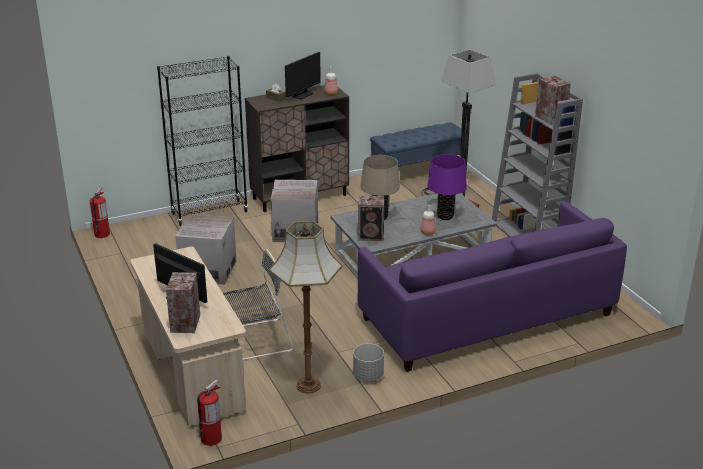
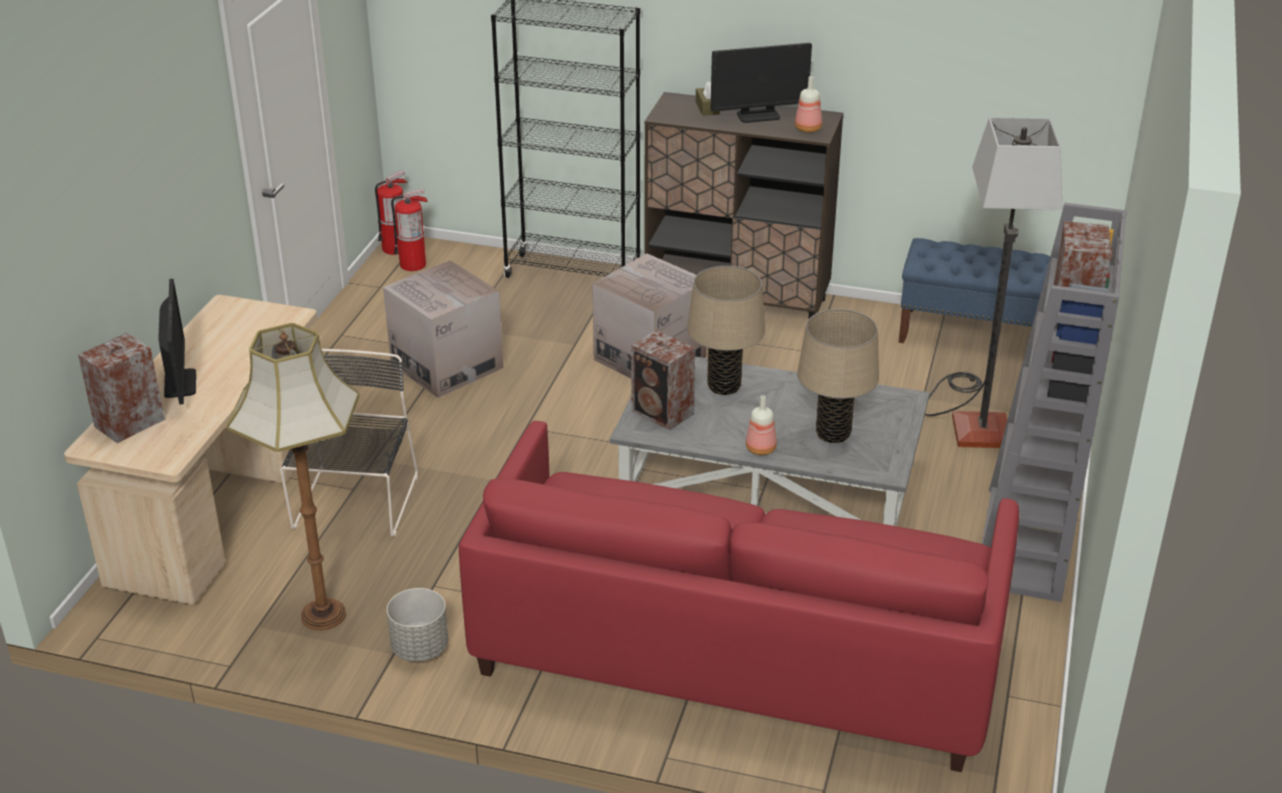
camera: 40 degrees right, 5 degrees up
(211, 438) = (107, 621): fire extinguisher -> fire extinguisher (413, 264)
(254, 340) = (355, 504): black chair -> black chair turned 105 degrees counterclockwise
(445, 216) = (833, 434): purple table lamp -> beige table lamp
(487, 317) = (736, 653): purple sofa -> red sofa

